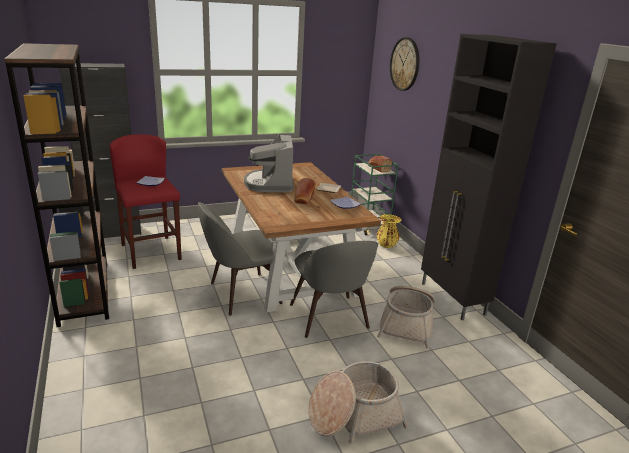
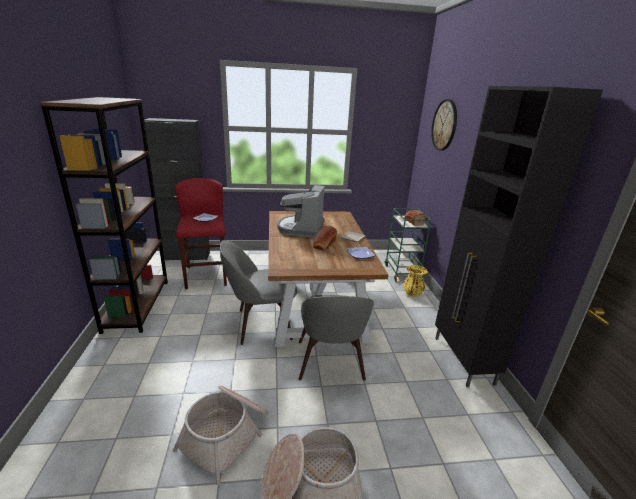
camera: 15 degrees right, 0 degrees up
(407, 324) = (405, 381): basket -> basket (227, 435)

